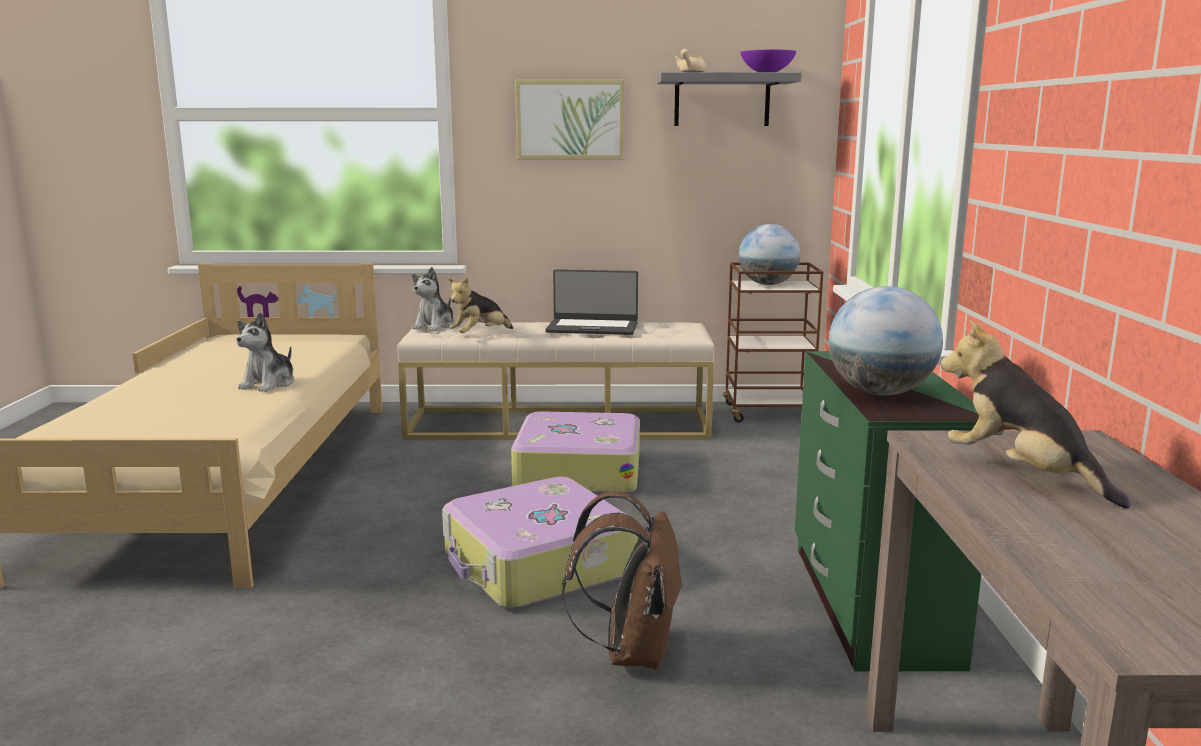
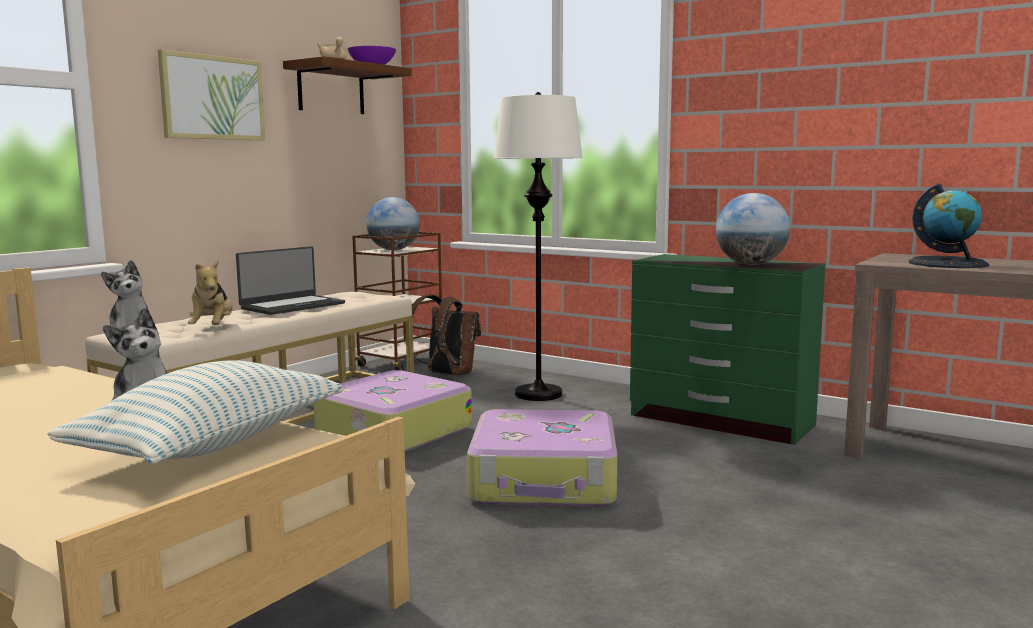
camera: 55 degrees left, 5 degrees down
(193, 421) = (211, 445): none -> pillow
(631, 651) = (715, 486): brown backpack -> brown backpack (447, 374)
(722, 100) = (331, 89): grey shelf -> brown shelf
(785, 490) = (539, 394): none -> white floor lamp
(1021, 475) = (948, 263): plush toy -> globe

